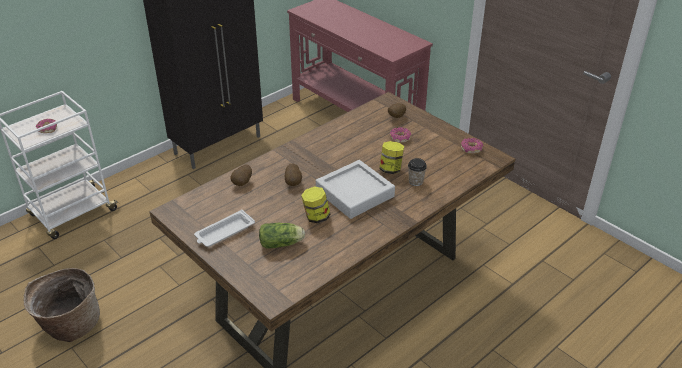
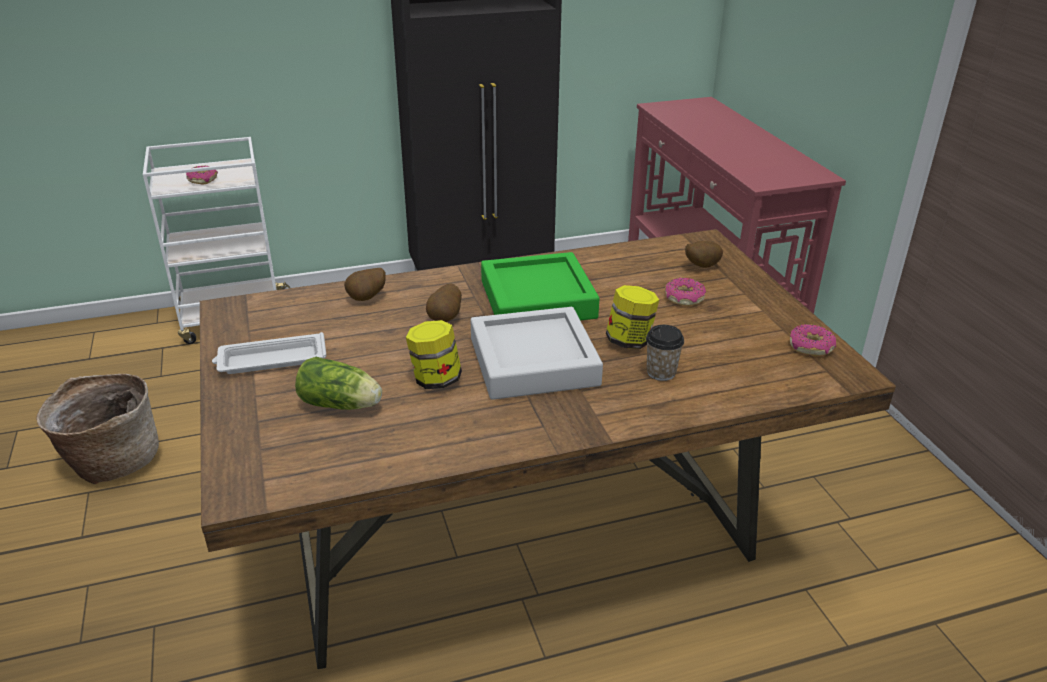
camera: 25 degrees right, 5 degrees down
(330, 158) = (537, 299): none -> green tray

